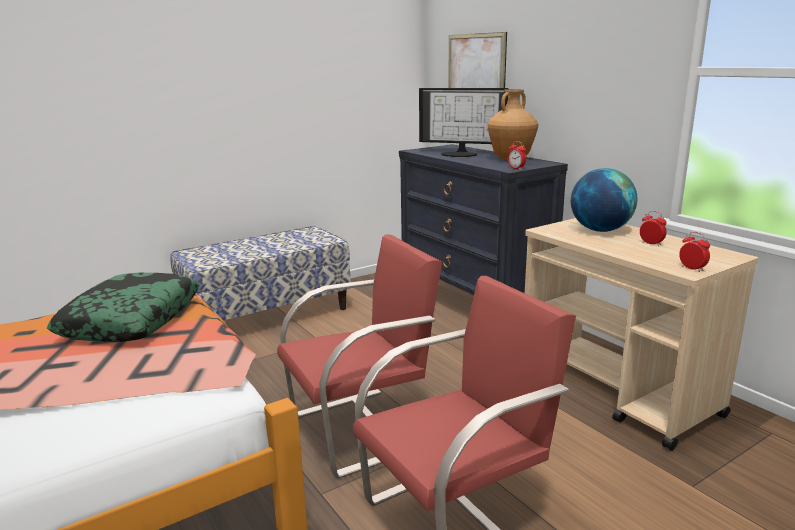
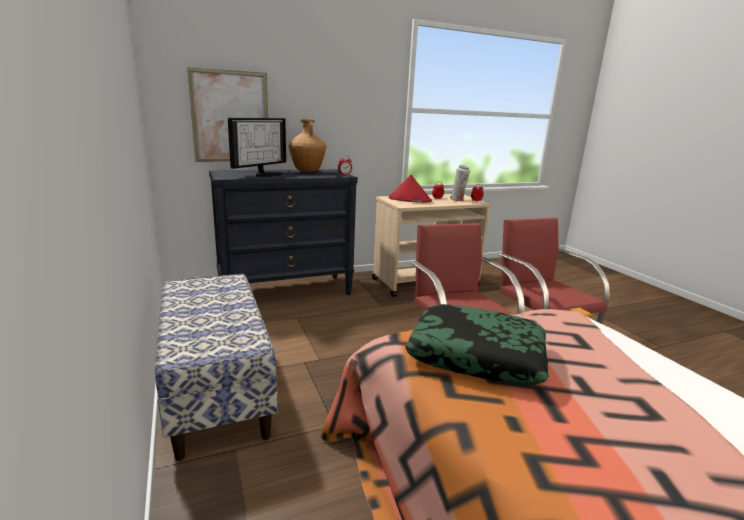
camera: 80 degrees left, 0 degrees up
(600, 230) = (409, 199): globe -> red hat
(669, 256) = (458, 200): none -> white vase

